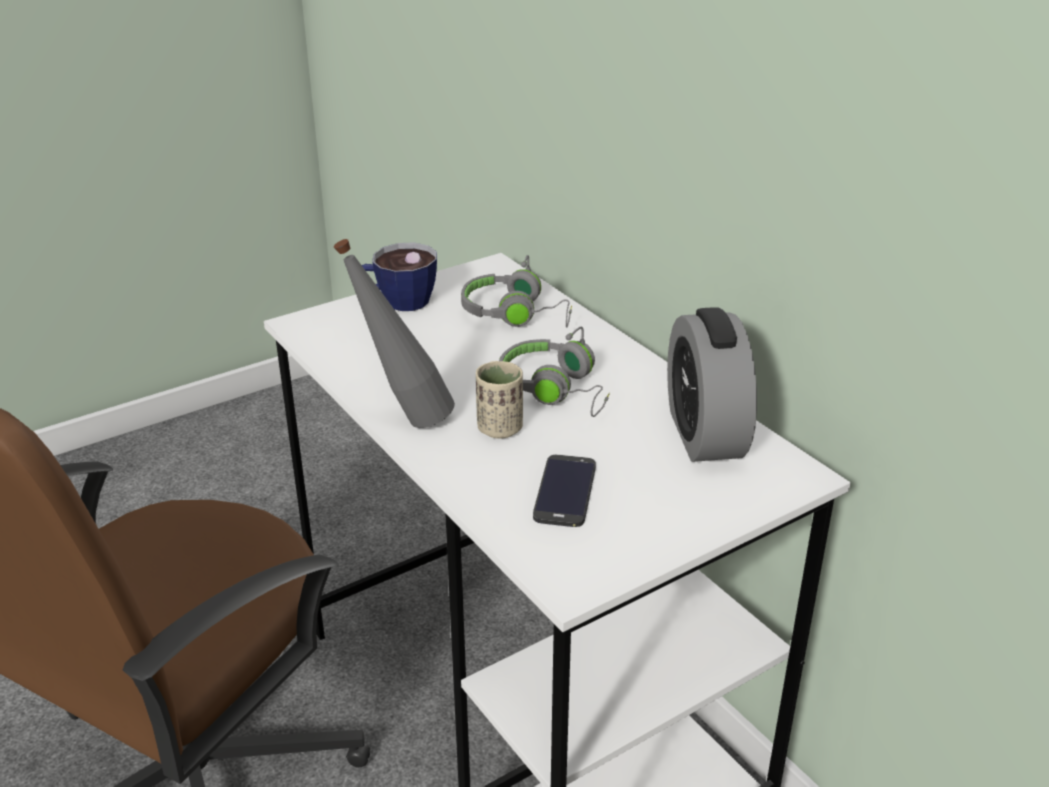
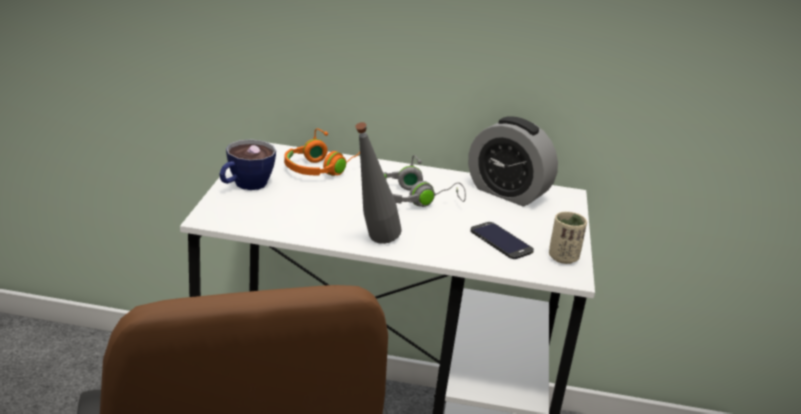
camera: 50 degrees left, 5 degrees down
(500, 429) = (423, 227): beige cup -> beige cup (563, 257)
(517, 314) = (324, 169): grey headphones -> orange headphones

